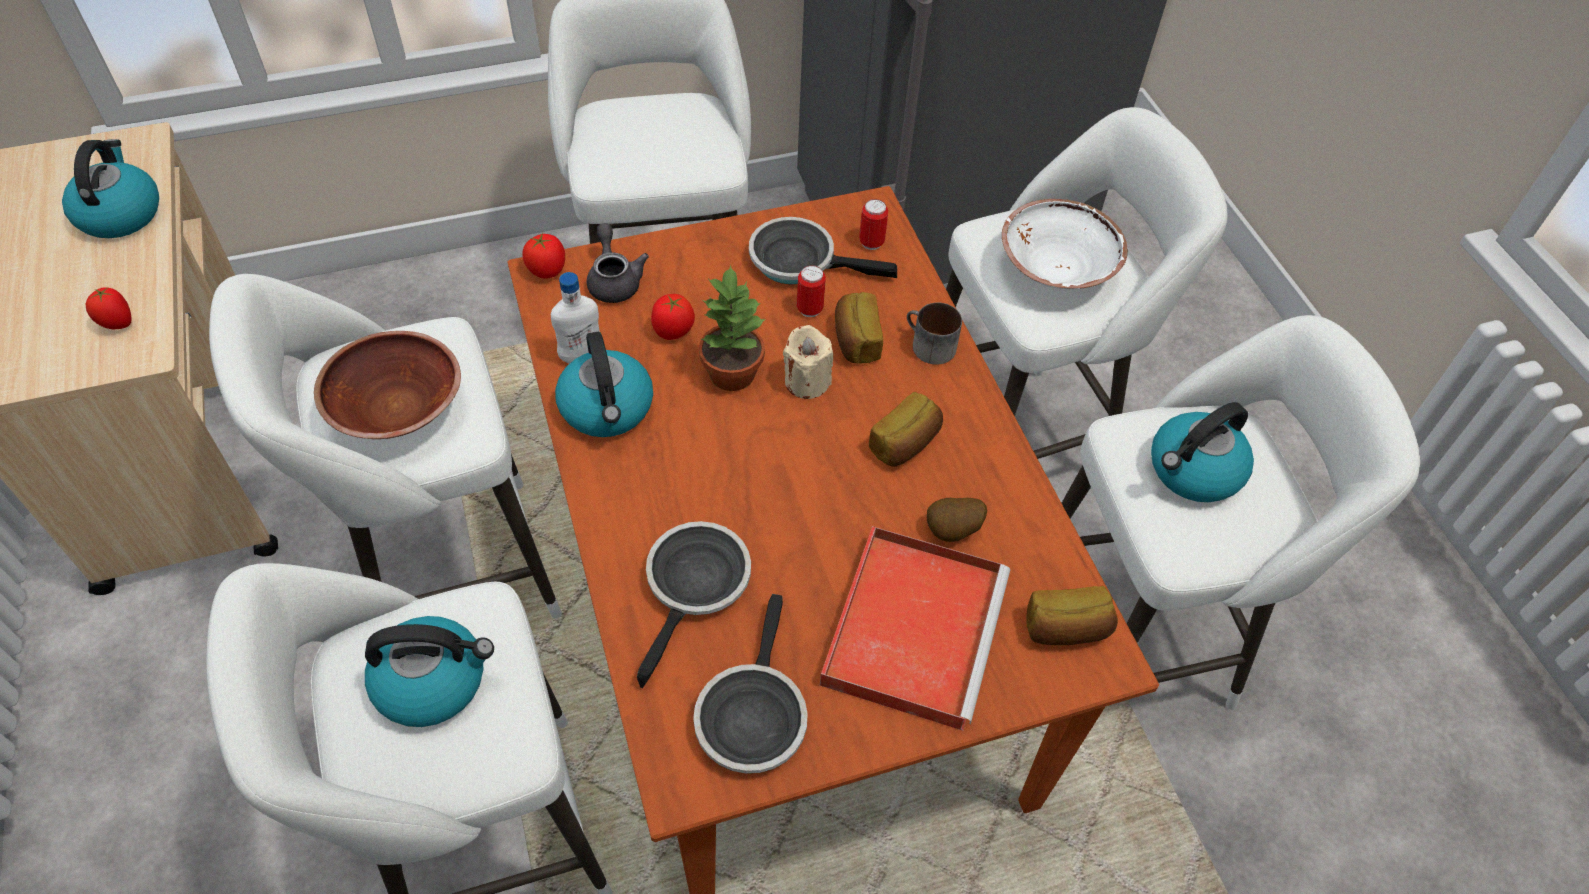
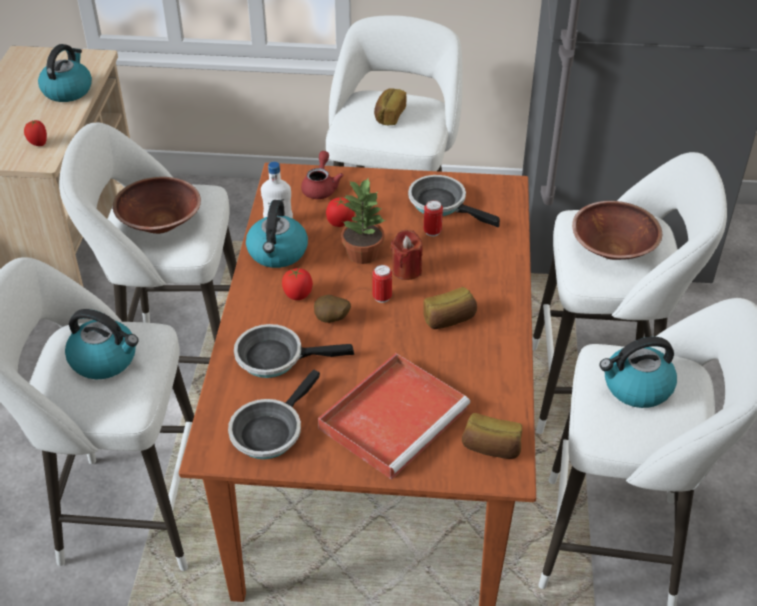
camera: 25 degrees right, 10 degrees down
(547, 270) = (284, 173): tomato -> tomato (298, 295)
(614, 280) = (321, 187): grey teapot -> red teapot
(696, 587) = (275, 357): frying pan -> frying pan turned 135 degrees counterclockwise
(806, 381) = (406, 270): beige candle -> red candle
(855, 340) = (451, 256): bread -> bread (389, 115)
(871, 243) = (495, 205): can -> can (382, 297)
(928, 346) = (497, 270): mug -> none
(953, 532) = (450, 375): potato -> potato (332, 320)
(1056, 269) = (612, 249): white bowl -> brown bowl

